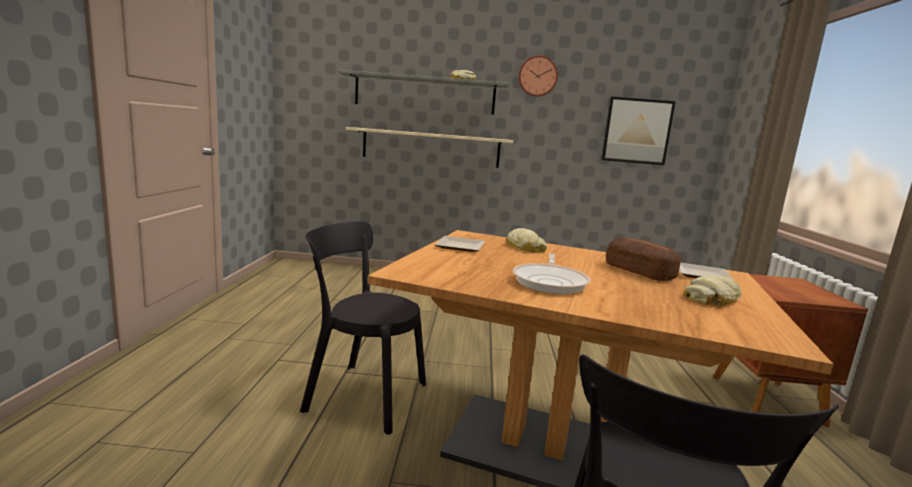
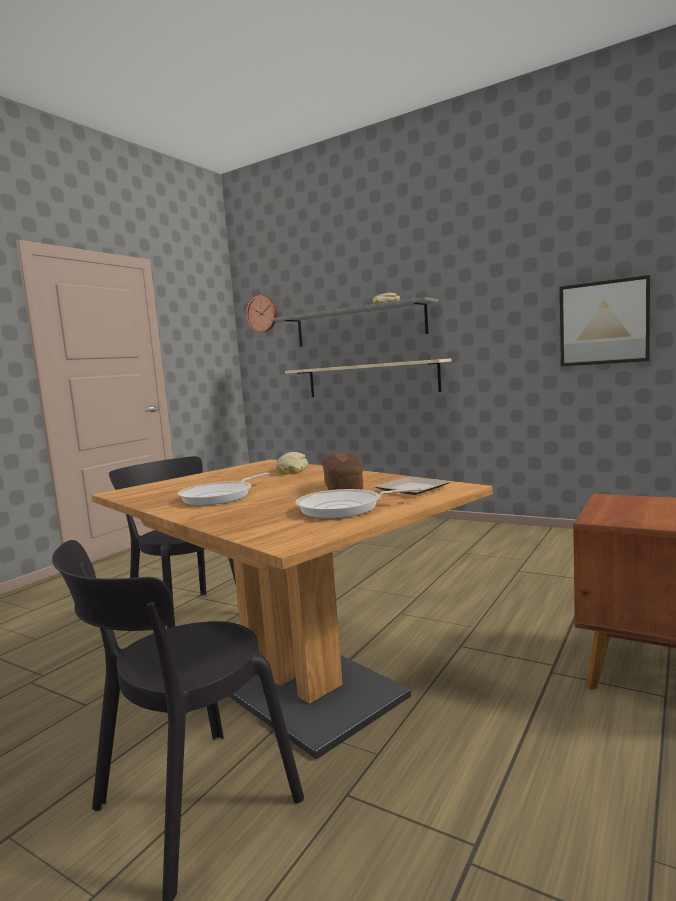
camera: 30 degrees right, 5 degrees down
(459, 246) = (227, 472): plate -> none
(537, 76) = (469, 282): wall clock -> wall clock (263, 313)
(714, 299) = (344, 508): bread -> frying pan

